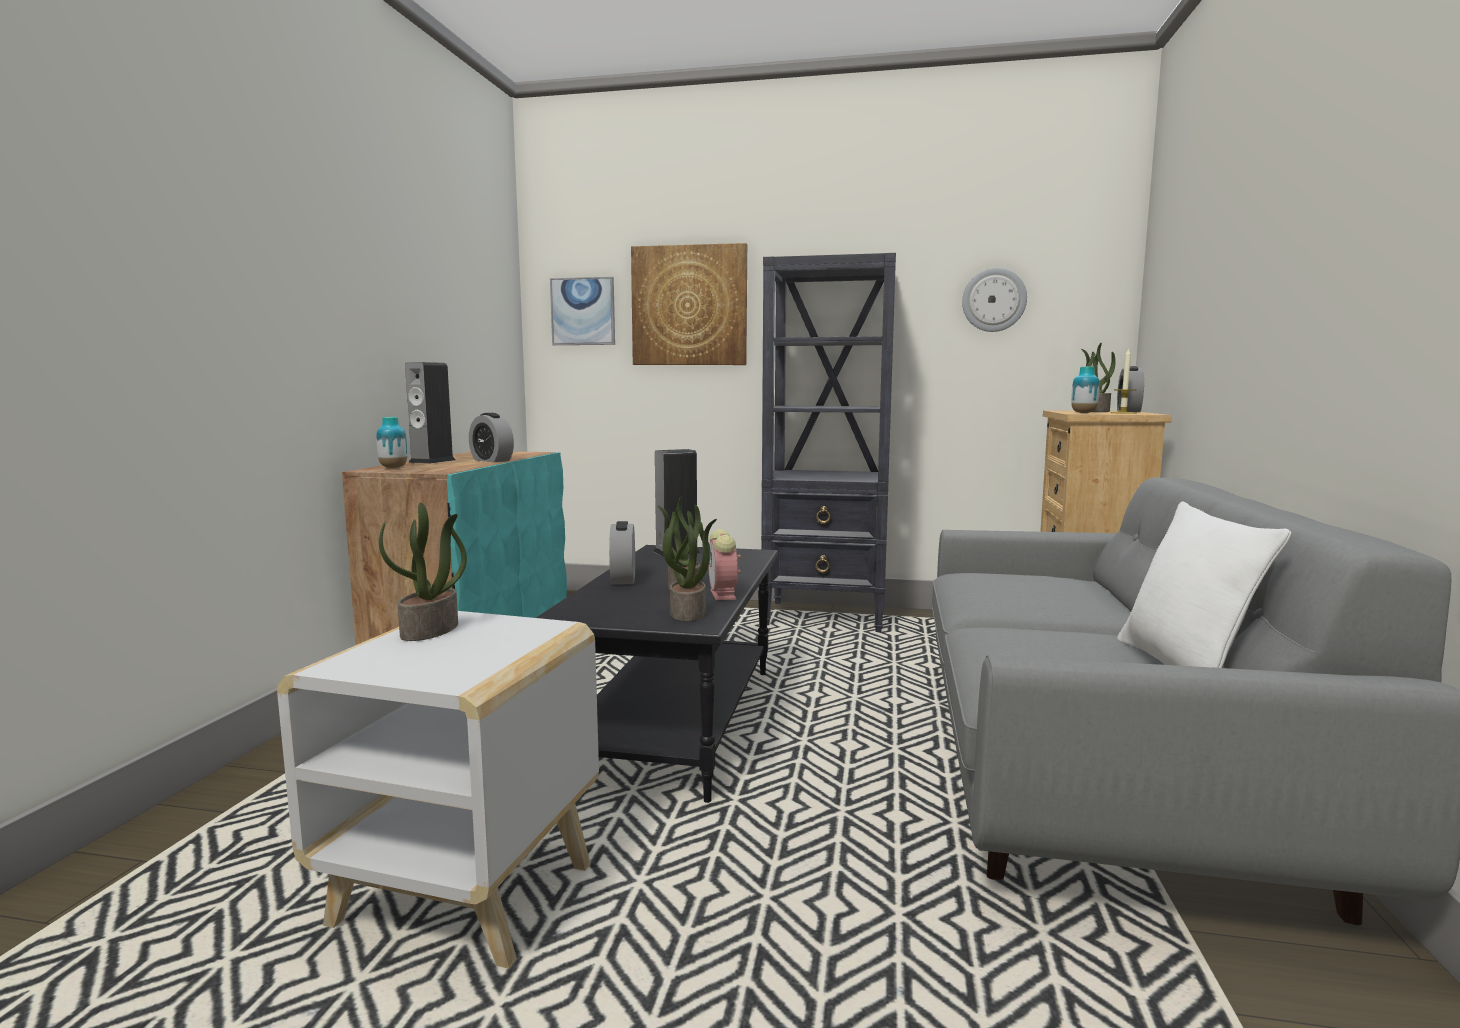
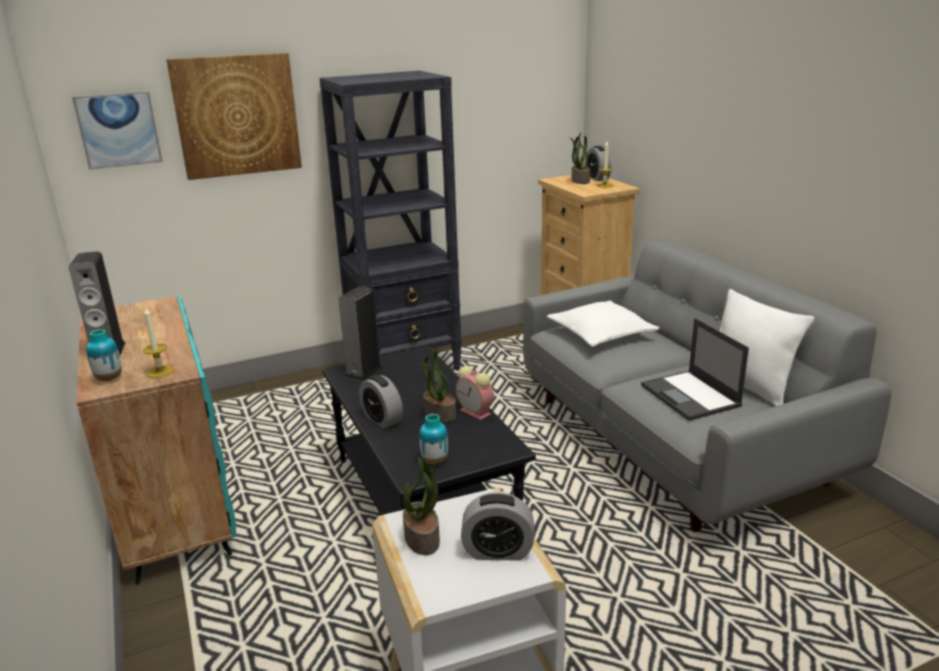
camera: 35 degrees left, 15 degrees up
(431, 469) = (160, 372): none -> candle
(492, 460) = (166, 334): alarm clock -> alarm clock (498, 551)
(689, 613) = (486, 440): potted plant -> none
(994, 300) = (493, 93): wall clock -> none
(1019, 583) = (601, 334): none -> white pillow
(1054, 653) = (691, 396): none -> laptop
(1083, 413) = (586, 191): vase -> vase (434, 460)

